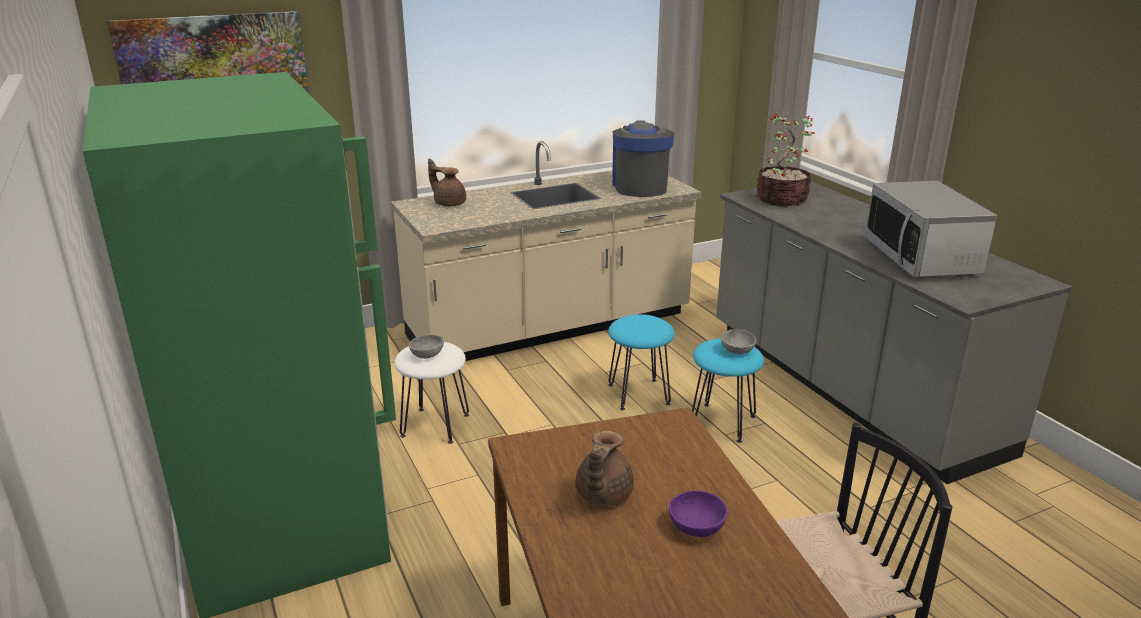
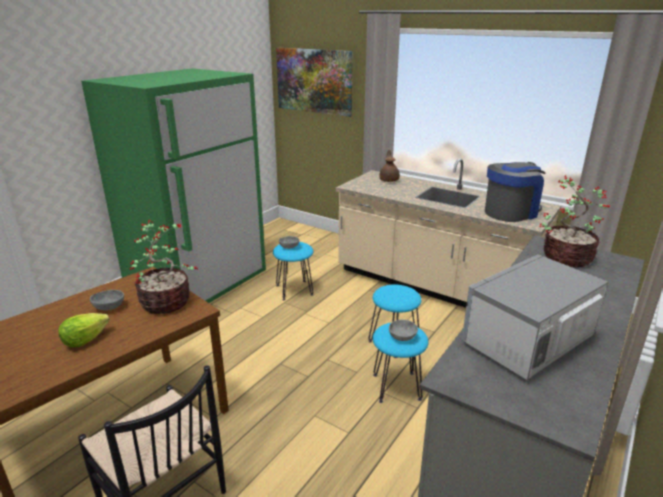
camera: 60 degrees right, 0 degrees up
(435, 425) = (294, 290): white stool -> turquoise stool
(602, 496) = (109, 307): brown teapot -> grey bowl
(632, 442) = (167, 302): none -> potted plant
(696, 528) = (85, 340): purple bowl -> lettuce

